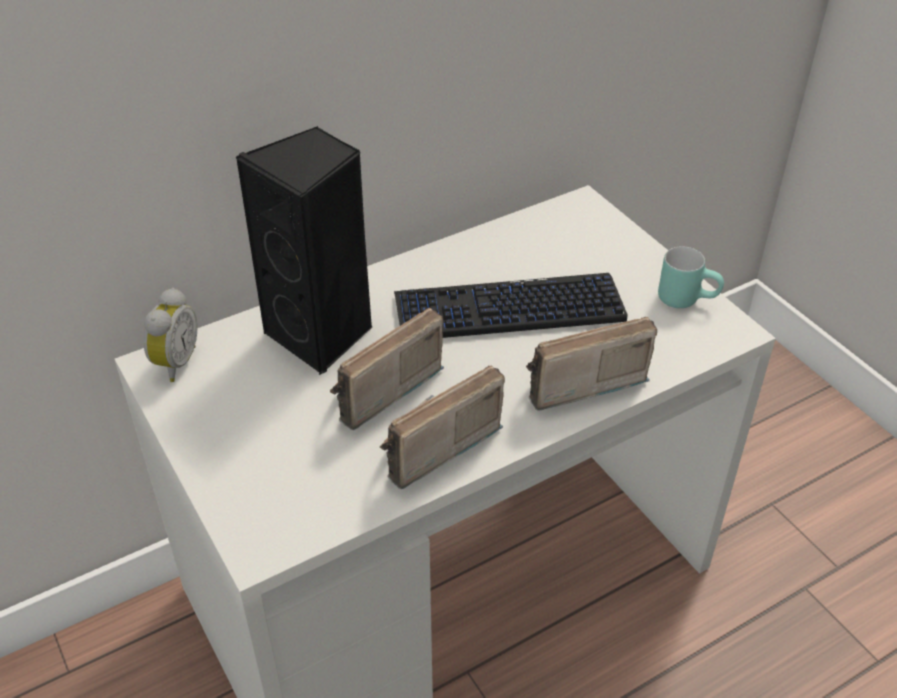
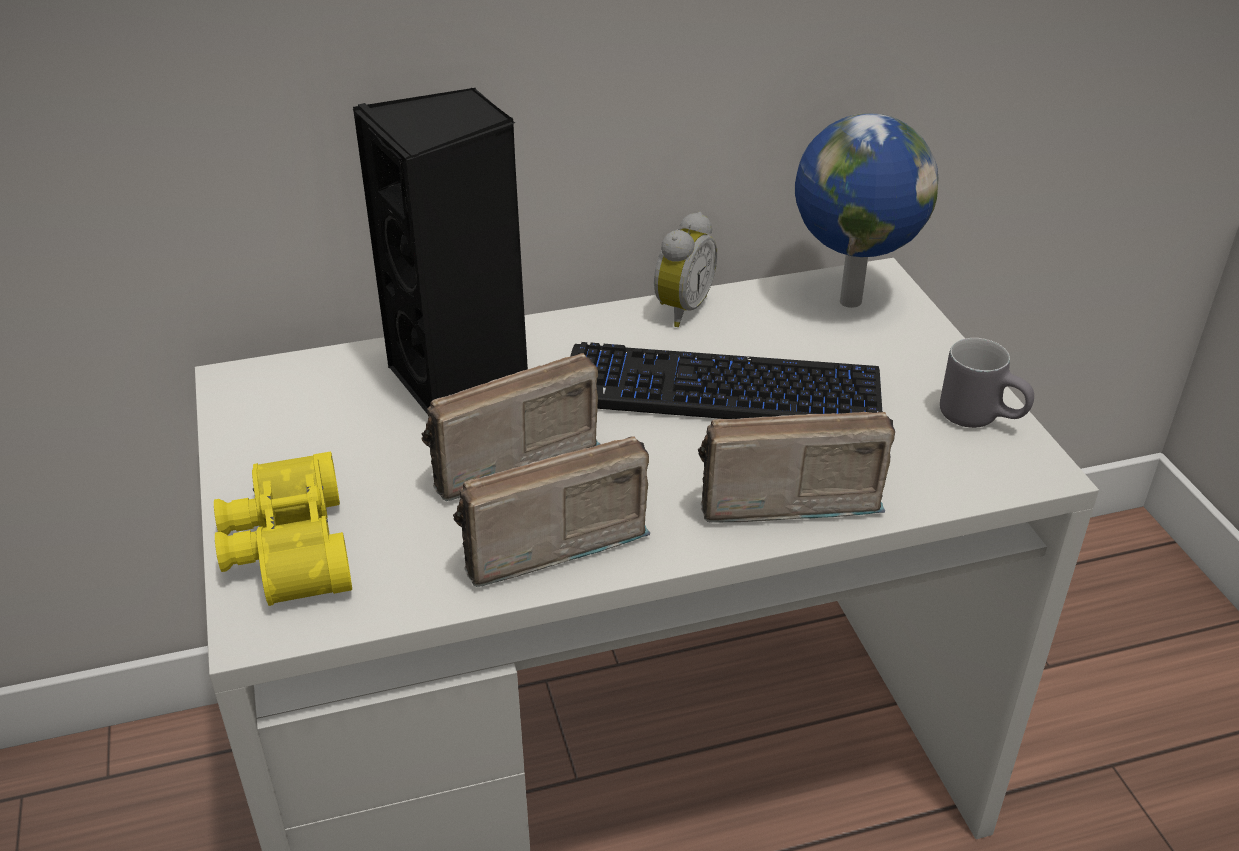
camera: 15 degrees right, 5 degrees down
(174, 362) = (262, 383): alarm clock -> alarm clock (679, 309)
(251, 488) = (285, 549): none -> yellow binoculars
(569, 224) = (847, 301): none -> globe
(687, 298) = (982, 417): turquoise mug -> grey mug

